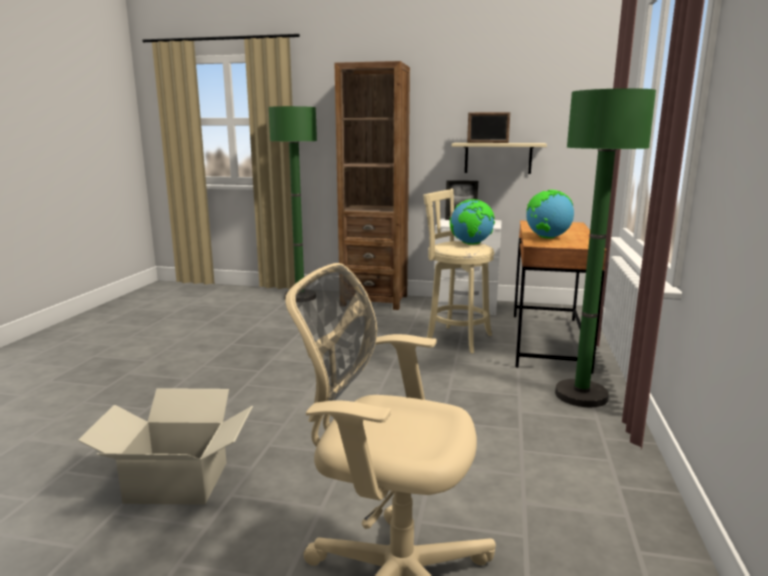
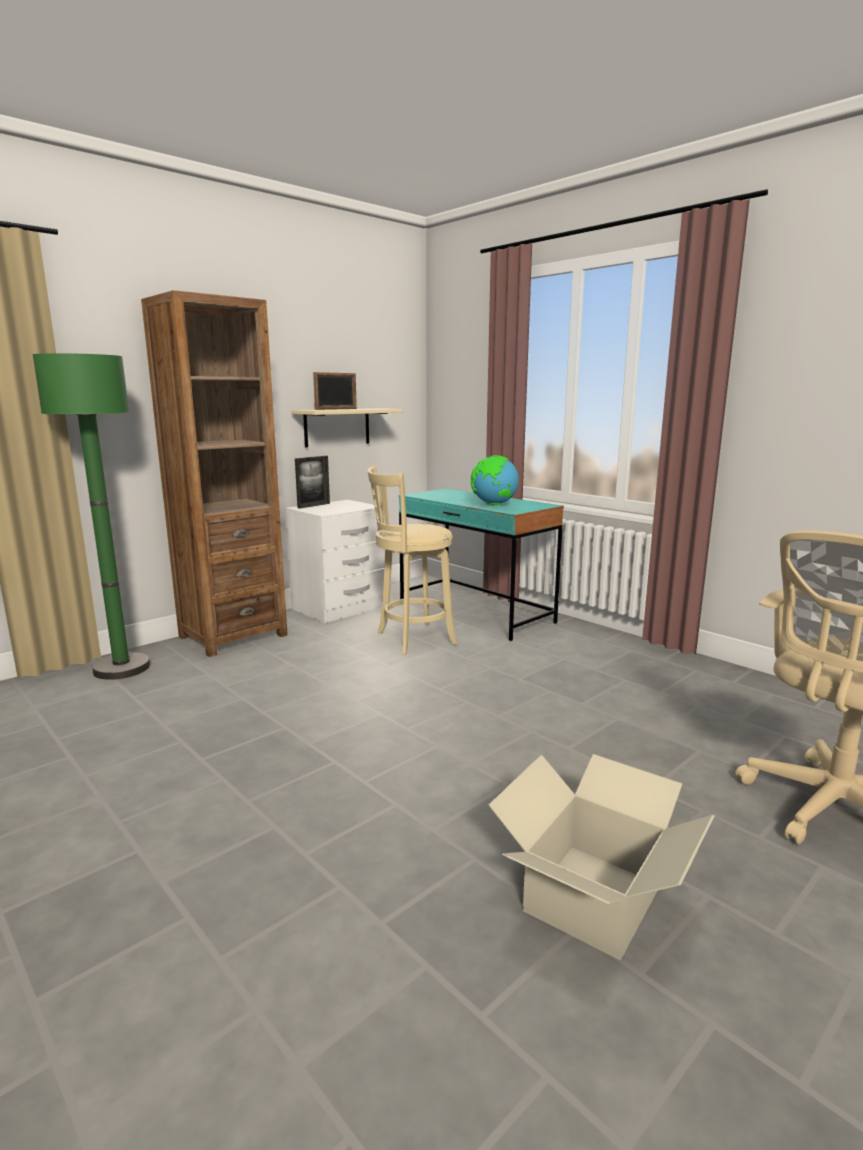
camera: 55 degrees left, 0 degrees up
(471, 244) = (422, 526): globe -> none
(548, 341) = (475, 612): brown desk -> turquoise desk
(581, 395) = (589, 640): green floor lamp -> none

